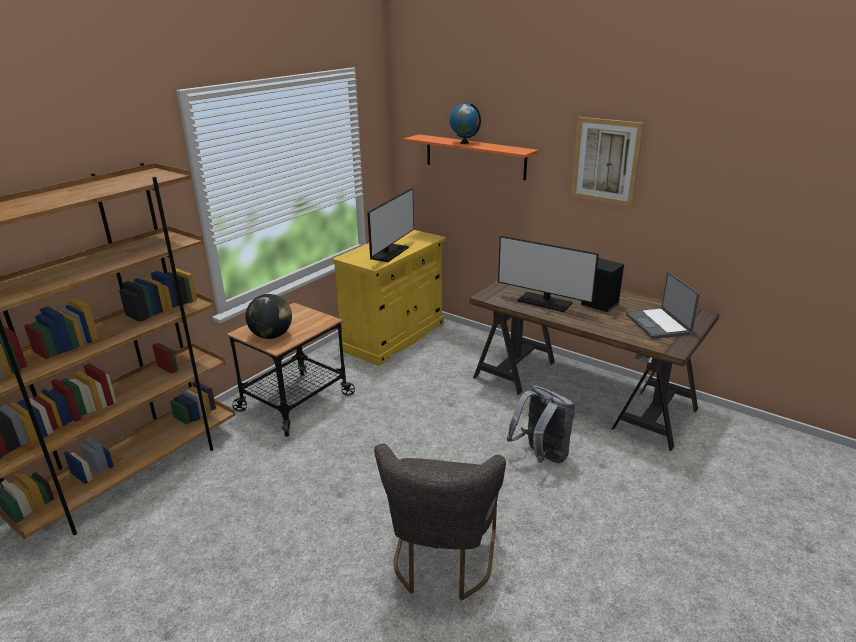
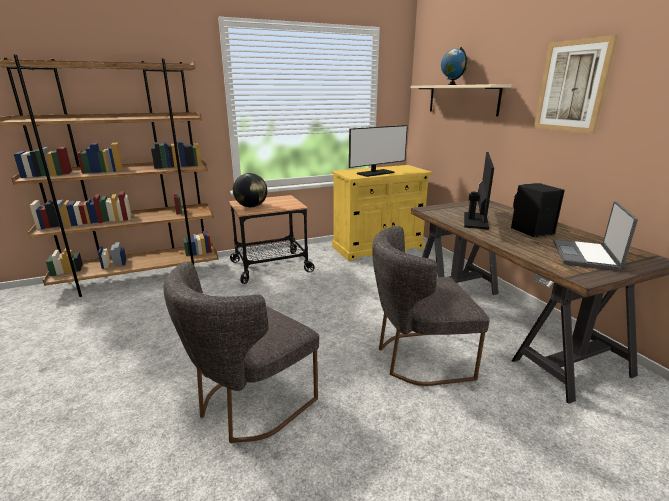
camera: 30 degrees right, 5 degrees down
(475, 156) = (462, 99): orange shelf -> beige shelf
(541, 456) = (417, 358): grey backpack -> grey chair
(544, 302) = (475, 221): monitor -> monitor turned 135 degrees counterclockwise

